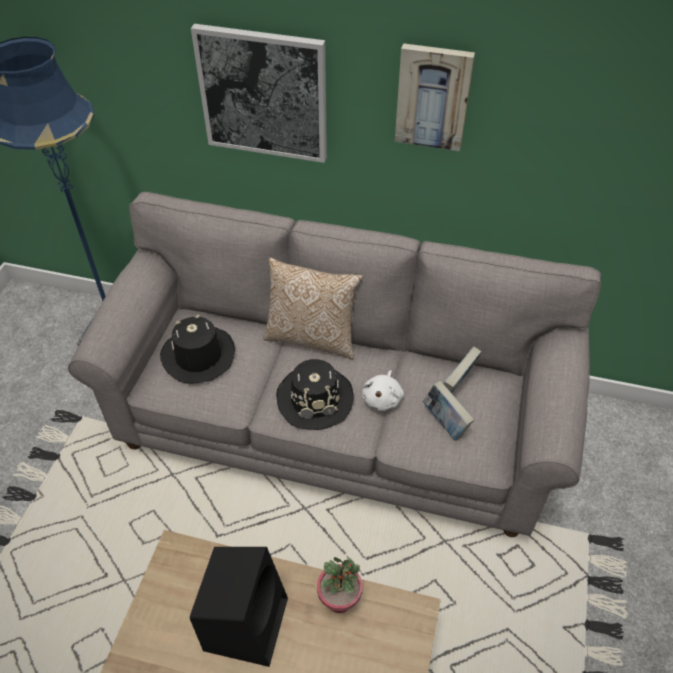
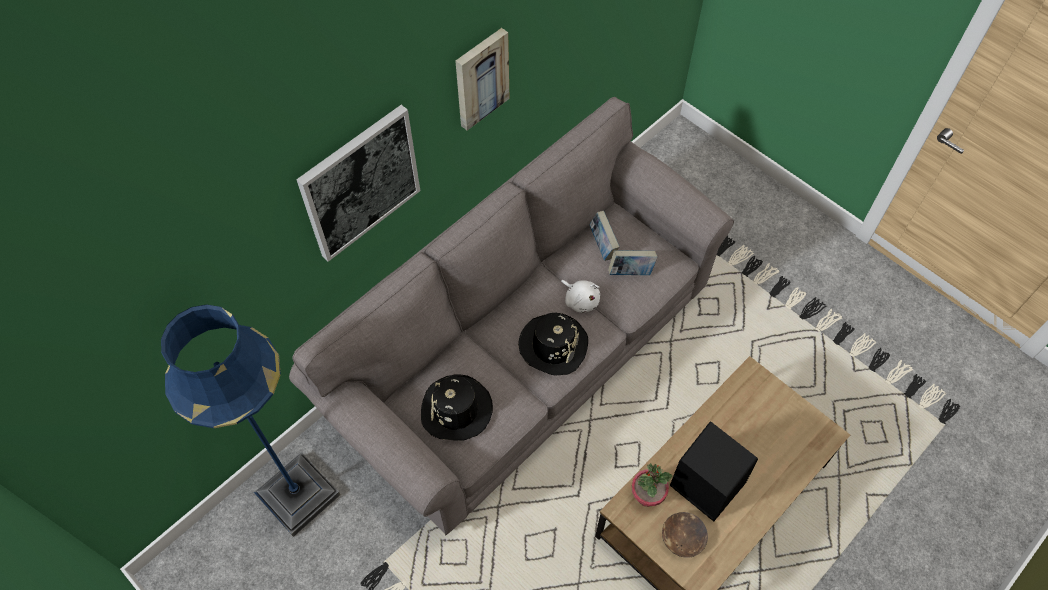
camera: 60 degrees left, 10 degrees up
(169, 625) = (682, 537): none -> brown bowl
(312, 337) = (489, 317): pillow -> none
(339, 599) = (719, 416): potted plant -> potted plant (646, 496)

